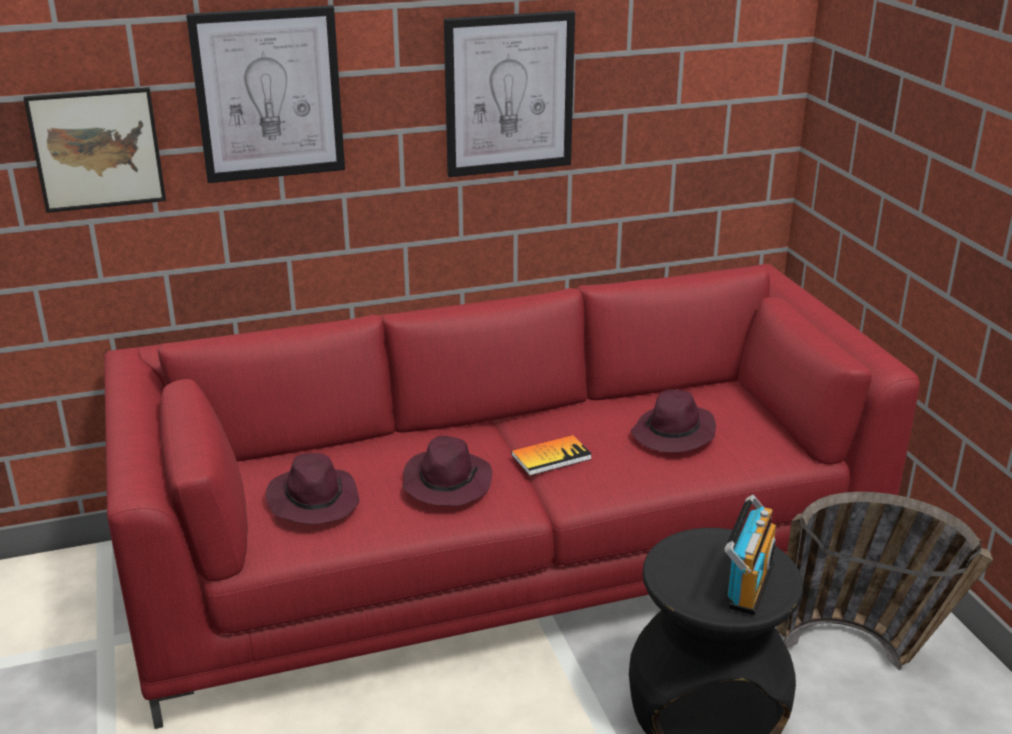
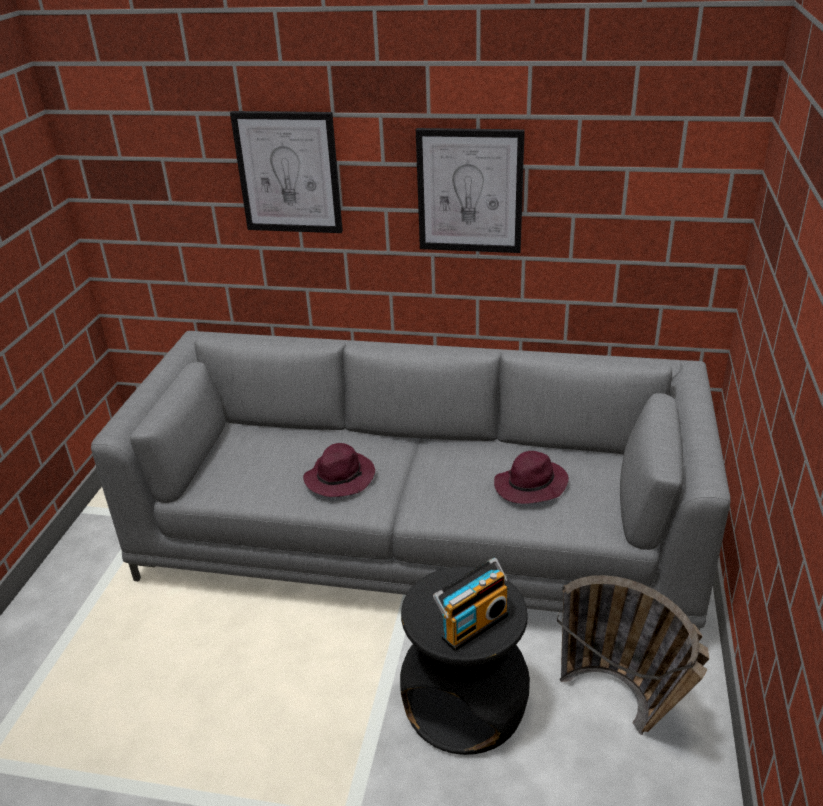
camera: 30 degrees right, 5 degrees up
(97, 149) = (179, 197): picture -> none
(313, 501) = (250, 465): purple hat -> none
(506, 557) = (418, 538): red sofa -> grey sofa
(551, 457) = (426, 478): book -> none

